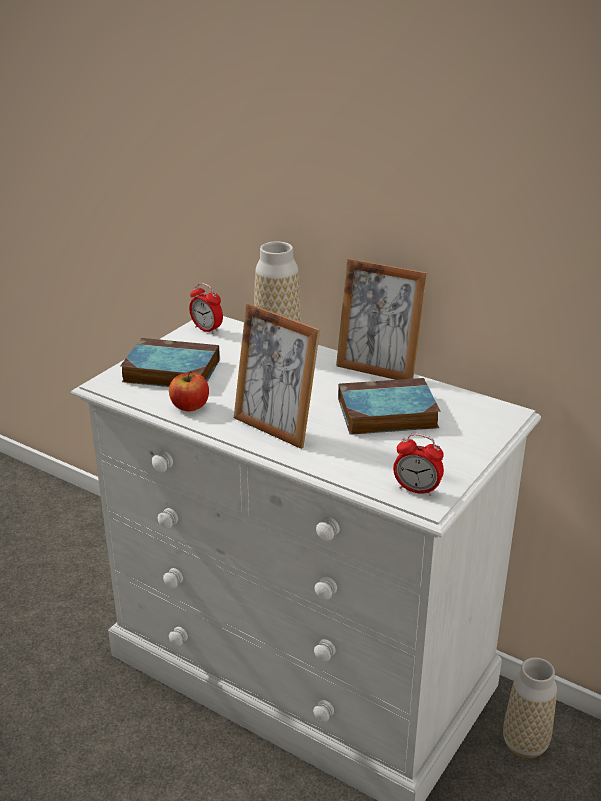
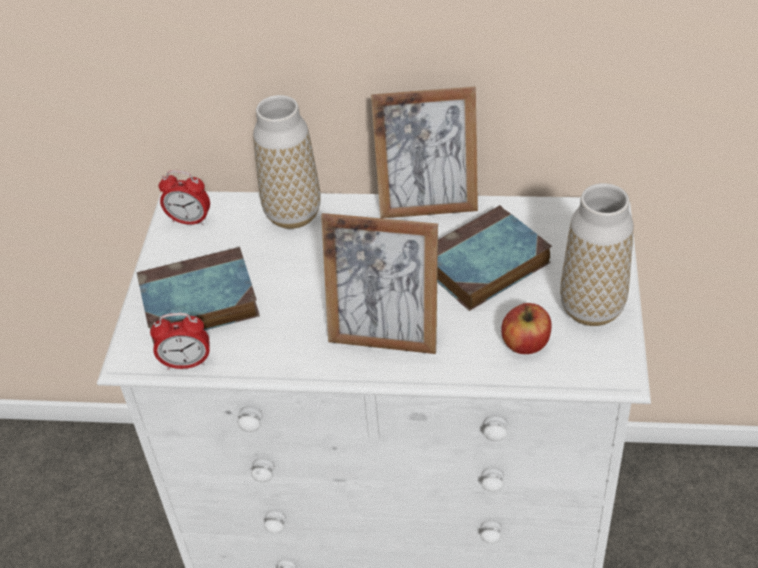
camera: 25 degrees left, 15 degrees up
(190, 406) = (265, 346): apple -> apple (526, 343)
(417, 489) = (591, 356): alarm clock -> alarm clock (186, 363)
(525, 744) = (650, 503): vase -> vase (591, 308)

